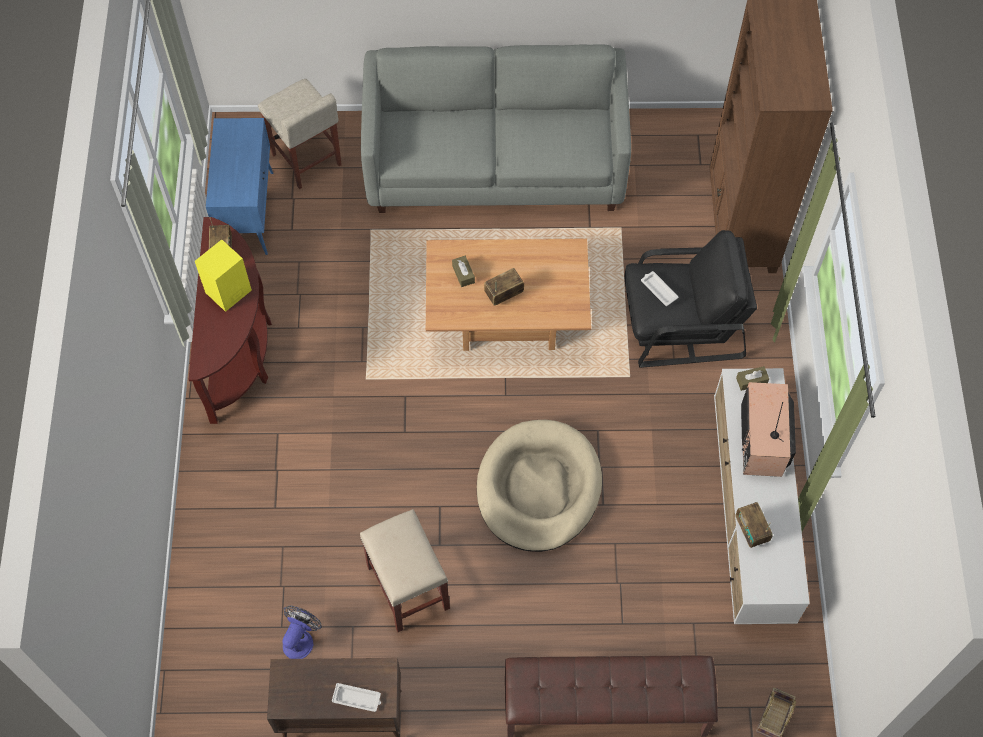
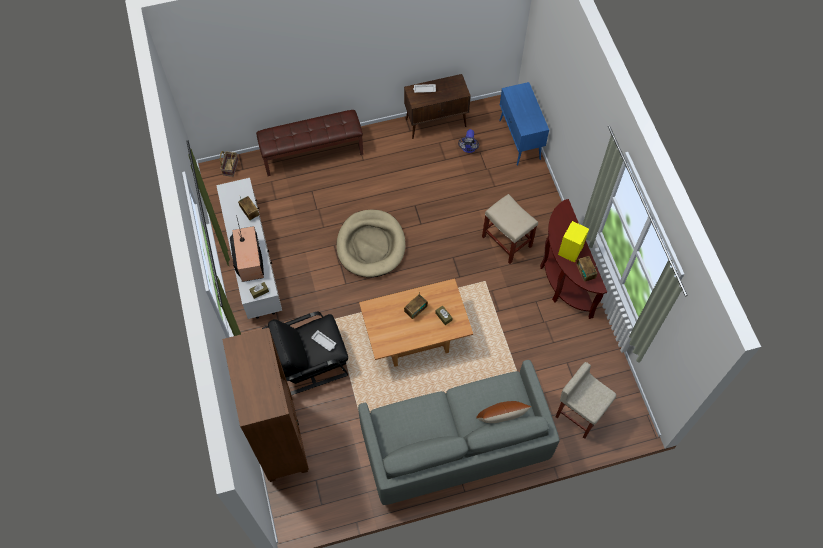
camera: 165 degrees right, 0 degrees up
(248, 212) = (599, 367): blue cabinet -> blue cabinet (520, 140)
(407, 586) = (425, 183): beige stool -> beige stool (507, 242)
(430, 117) = (501, 418): none -> brown pillow

